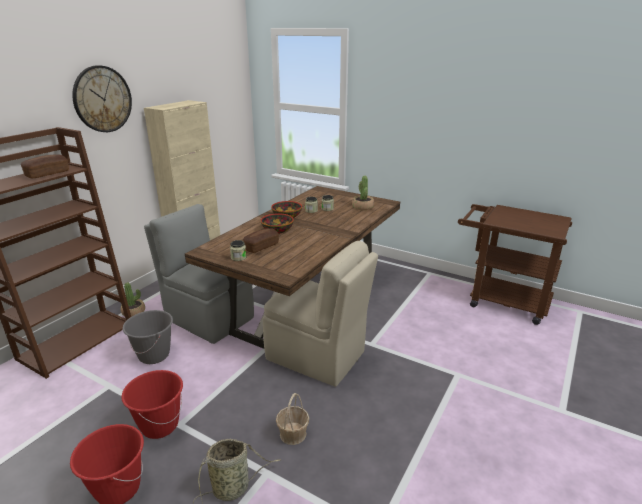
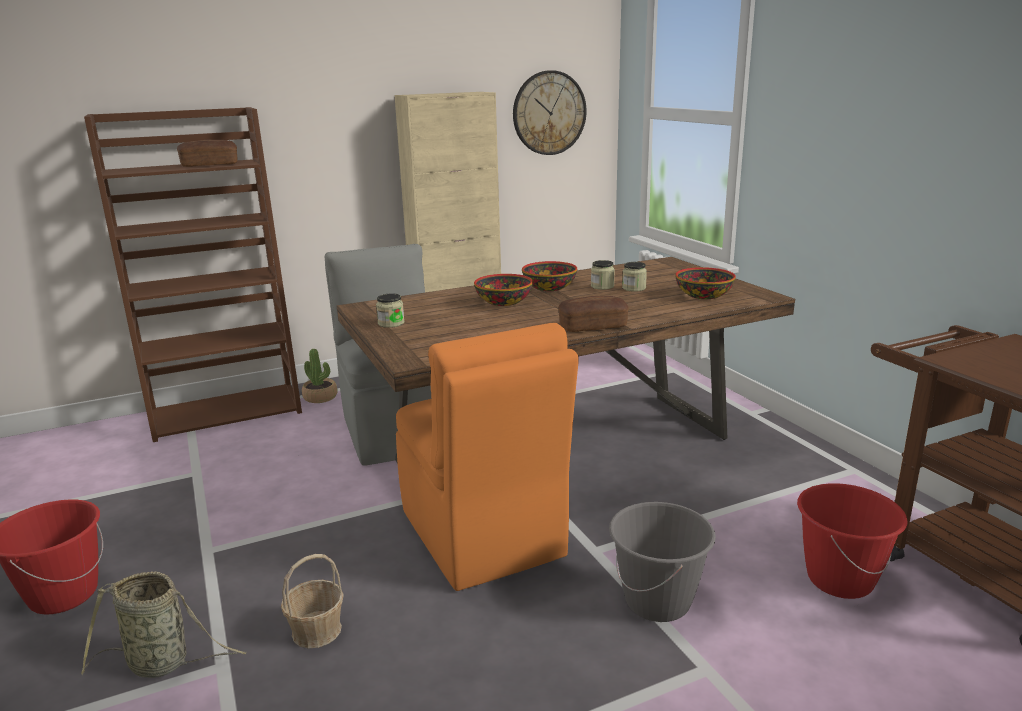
camera: 35 degrees right, 5 degrees down
(102, 99) = (327, 76): wall clock -> wall clock (549, 113)
(154, 355) = (281, 455): grey bucket -> grey bucket (658, 601)
(159, 425) = (187, 542): red bucket -> red bucket (839, 579)
(261, 246) = (445, 317): bread -> bread (592, 326)
(317, 356) = (482, 536): beige chair -> orange chair
(362, 207) = (703, 295): potted plant -> bowl

